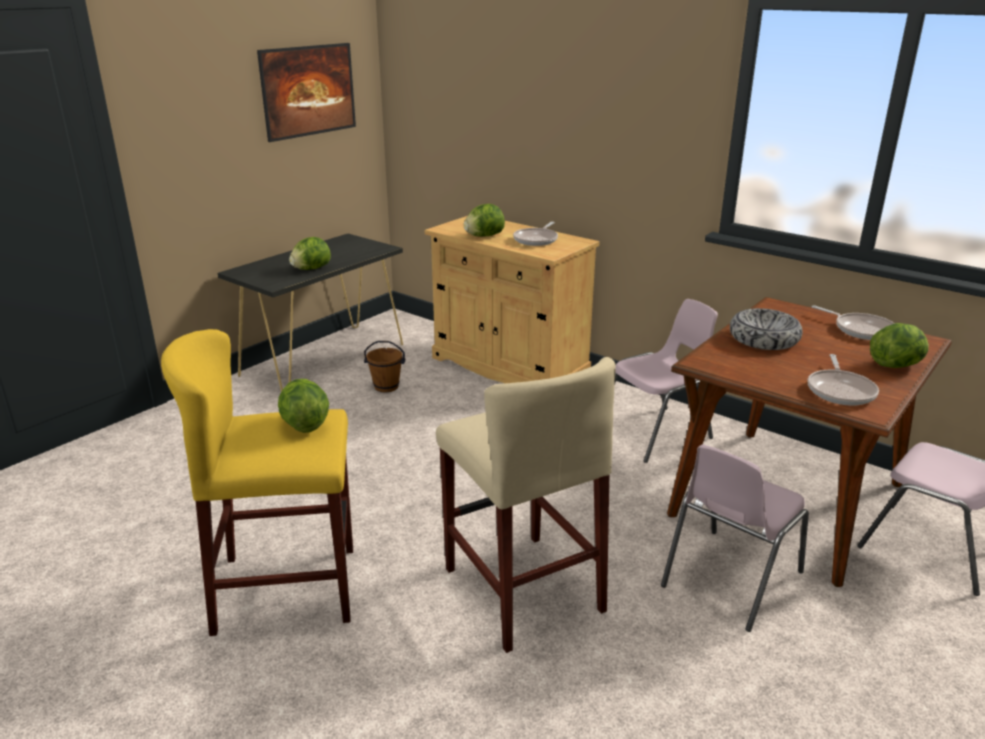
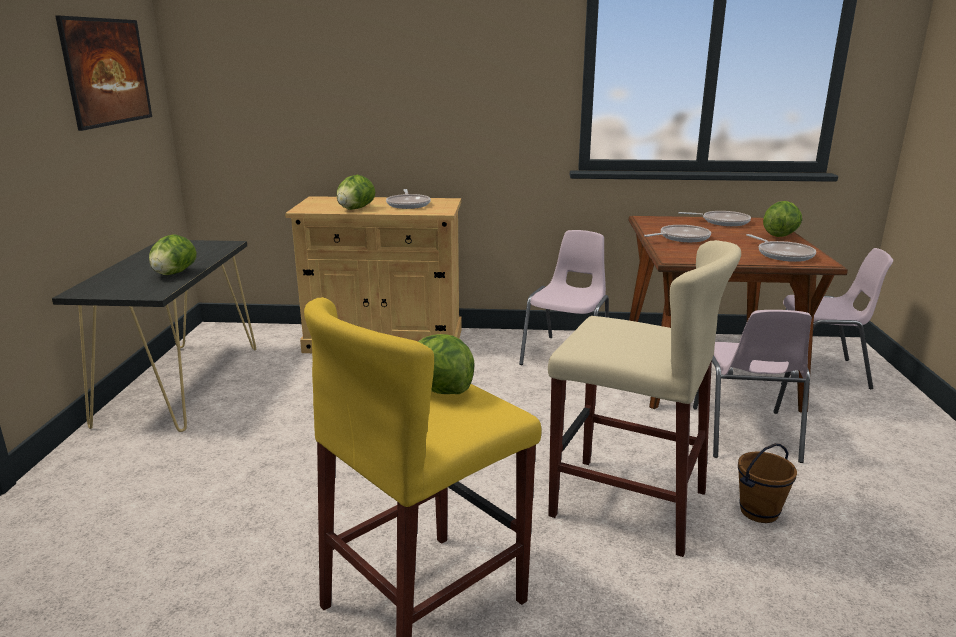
camera: 35 degrees left, 5 degrees down
(386, 387) = (286, 389): brown bucket -> brown bucket (759, 512)
(763, 339) = (681, 238): bowl -> frying pan

